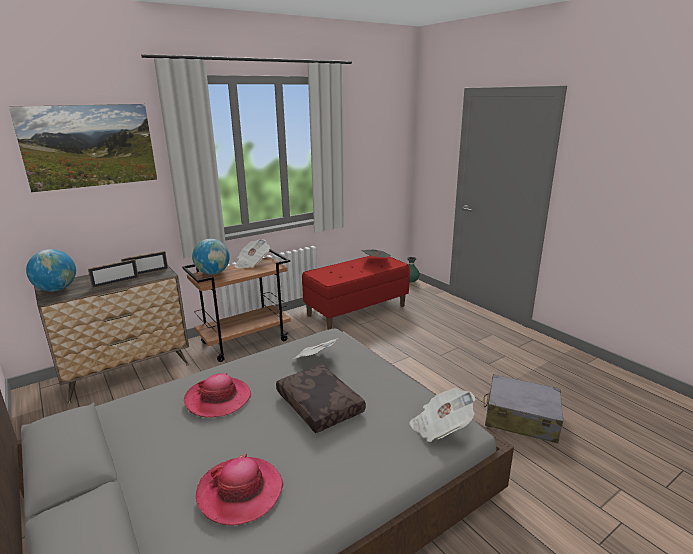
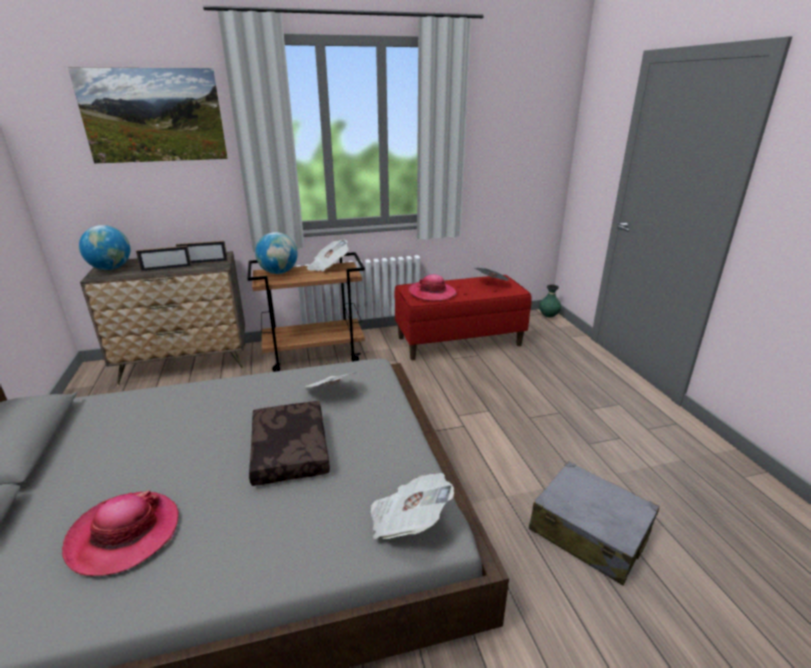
camera: 20 degrees right, 5 degrees up
(218, 399) = (194, 416): hat -> hat (432, 293)

